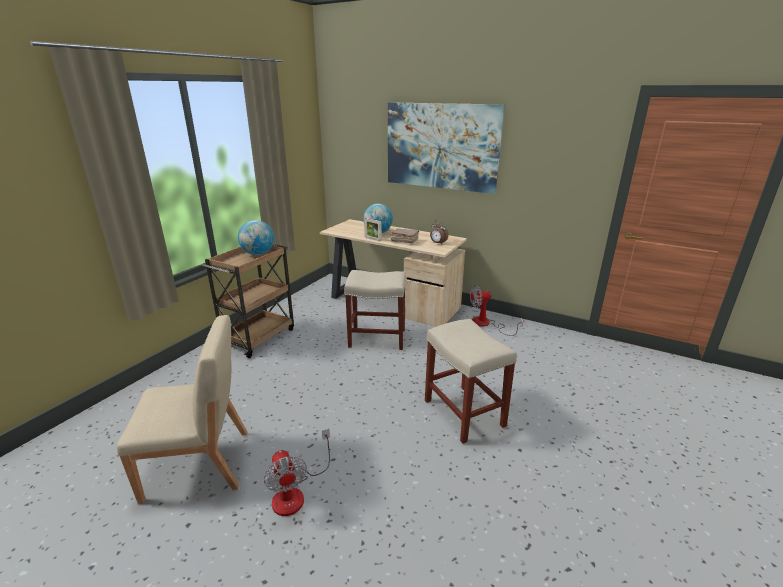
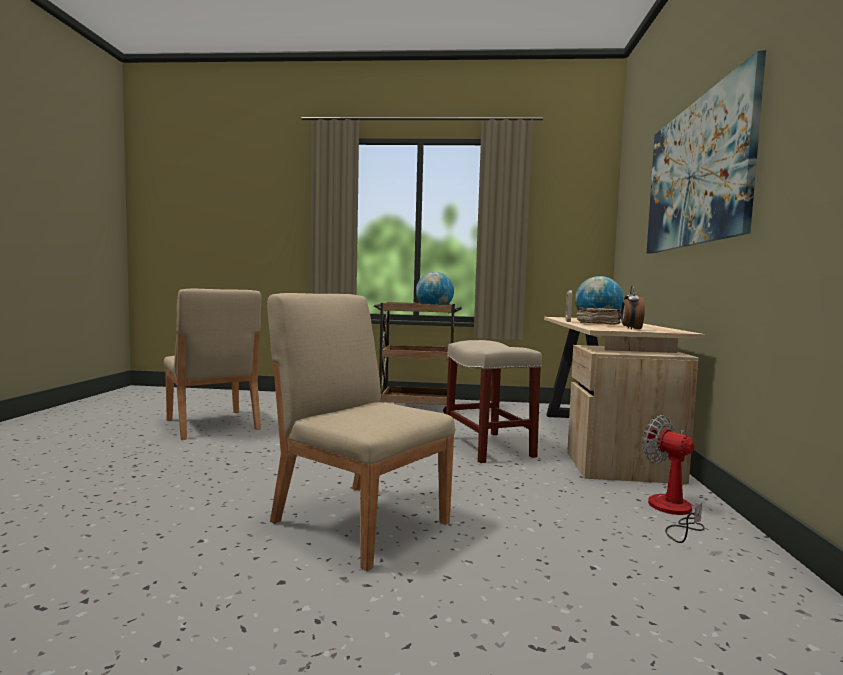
camera: 65 degrees right, 20 degrees down
(296, 492) = (176, 458): fan -> none
(463, 412) = (359, 520): beige stool -> beige chair

